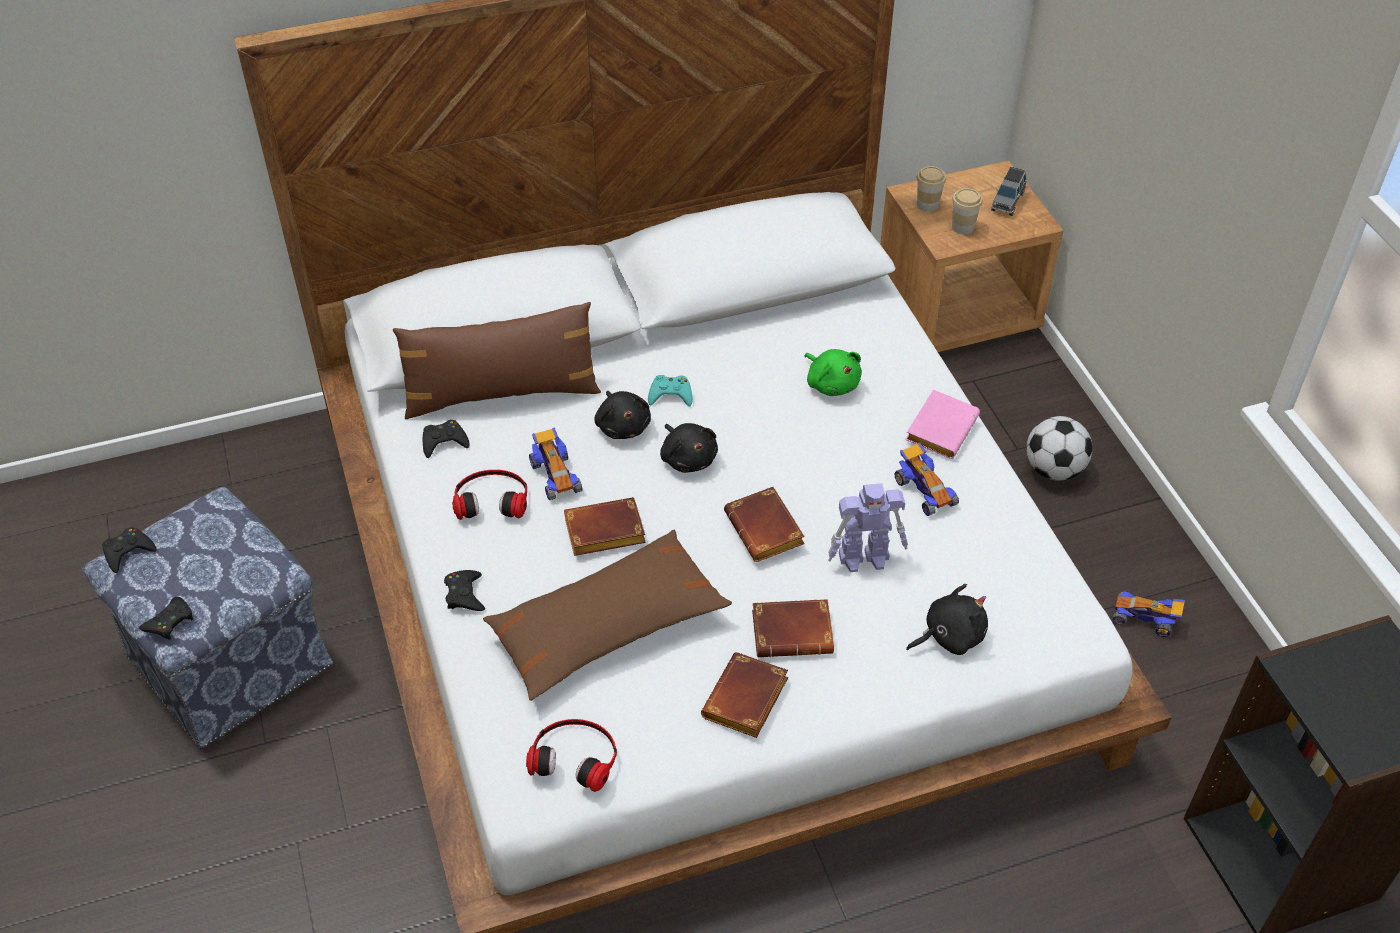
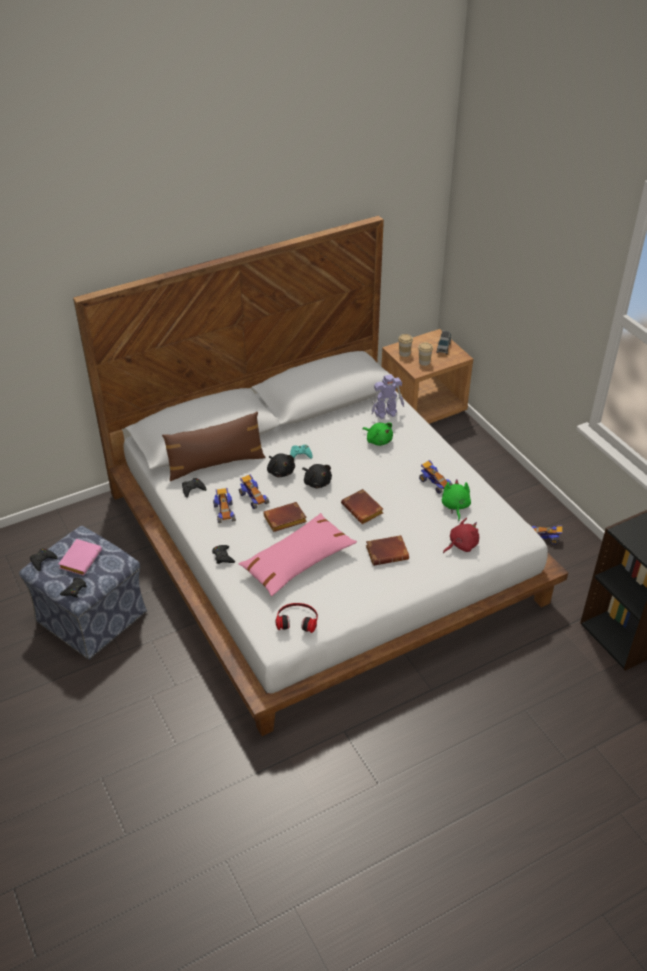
camera: 10 degrees left, 5 degrees down
(491, 498) = (224, 512): headphones -> toy car
(607, 627) = (297, 561): brown pillow -> pink pillow
(746, 702) = (372, 586): brown book -> none
(865, 557) = (413, 516): toy robot -> toy robot (386, 413)
(940, 428) = (435, 454): pink book -> pink book (80, 559)
(949, 636) = (461, 545): black plush toy -> red plush toy
(955, 548) = (455, 506): none -> green plush toy
(1054, 470) = (486, 476): football -> none

